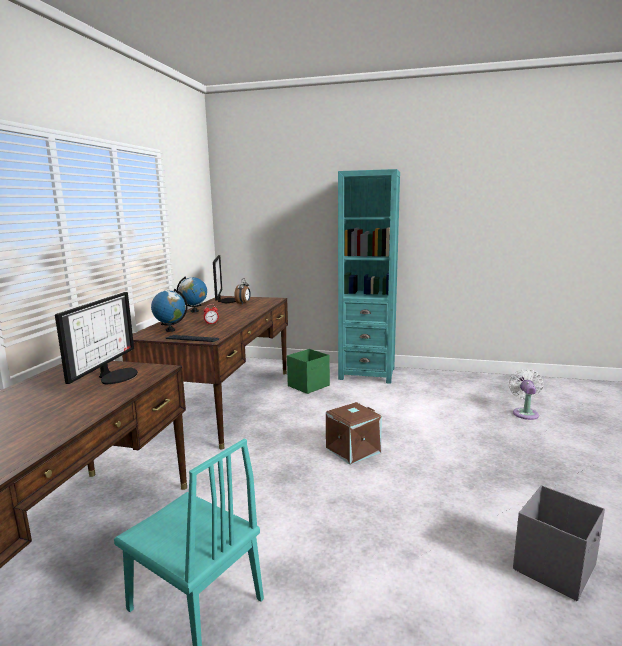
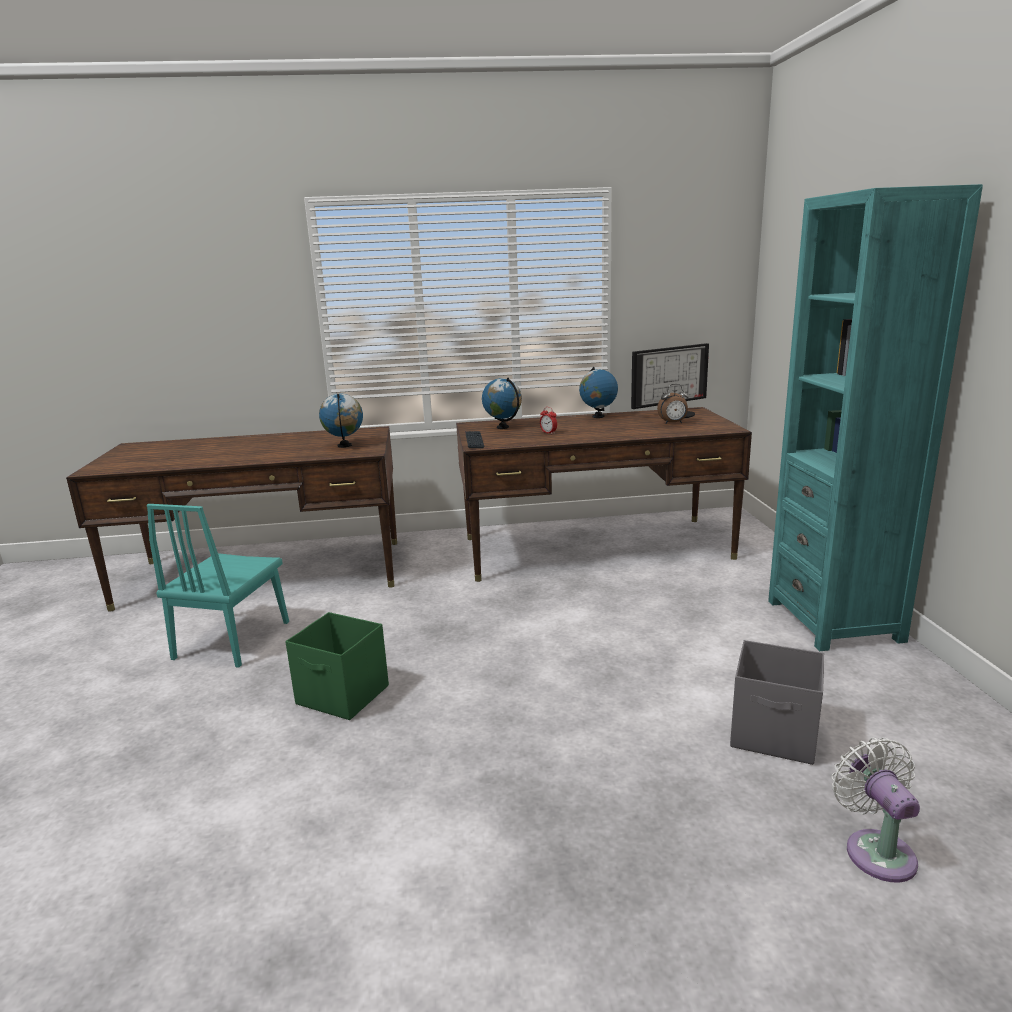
camera: 70 degrees right, 5 degrees up
(115, 376) = (345, 446): monitor -> globe
(309, 385) = (711, 585): green storage box -> green storage box (343, 696)
(352, 449) = (532, 660): brown storage box -> none
(525, 413) = (876, 850): white fan -> white fan turned 90 degrees counterclockwise
(555, 567) = (303, 875): grey storage box -> grey storage box (775, 735)

